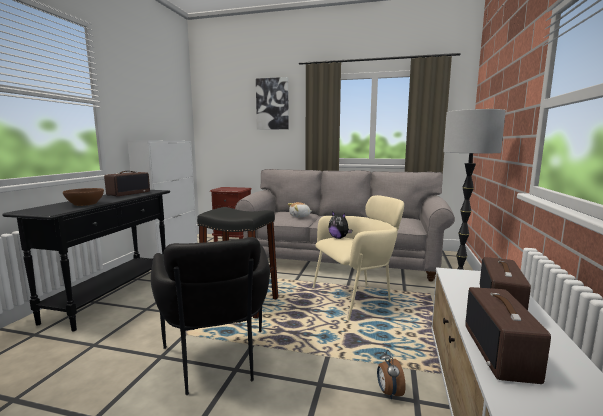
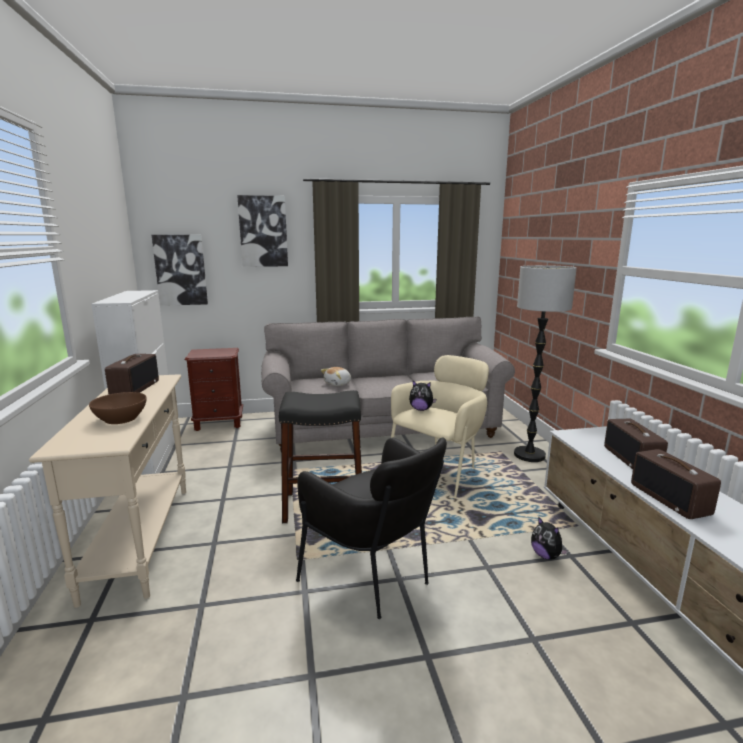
camera: 25 degrees left, 5 degrees up
(112, 296) = (141, 538): black console table -> beige console table
(219, 132) = (181, 270): none -> picture
(388, 392) = (546, 555): alarm clock -> plush toy

